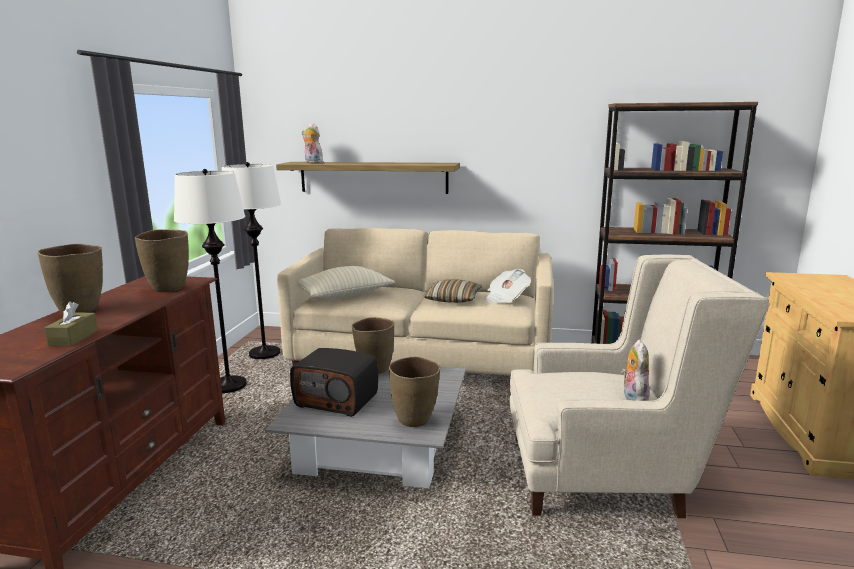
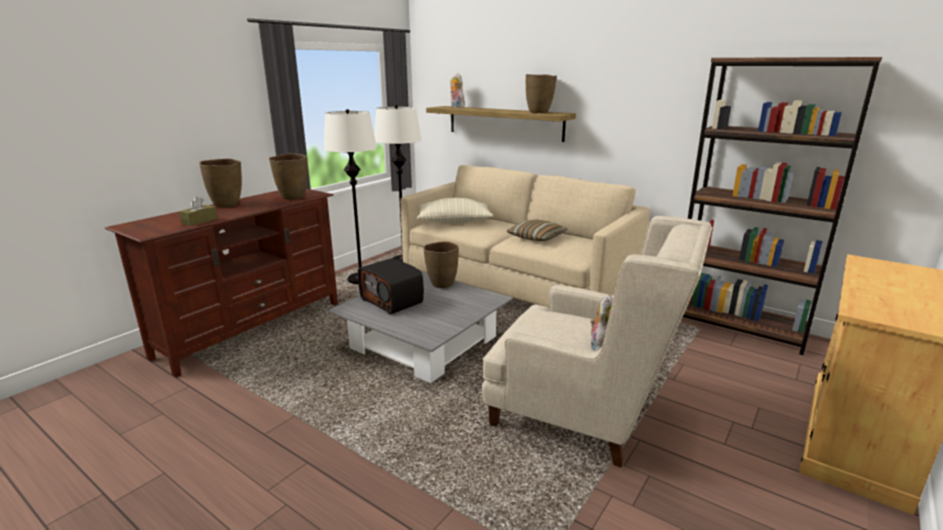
camera: 25 degrees right, 5 degrees up
(415, 420) = (431, 327): brown vase -> brown vase (539, 112)
(506, 298) = (583, 243): newspaper -> none

